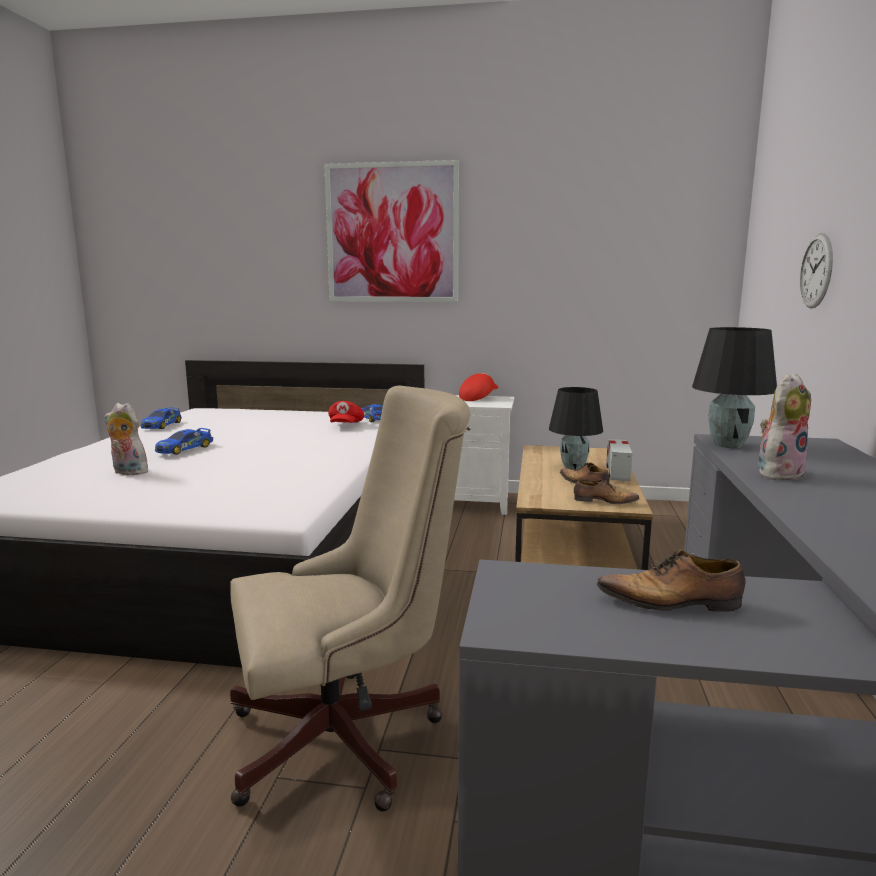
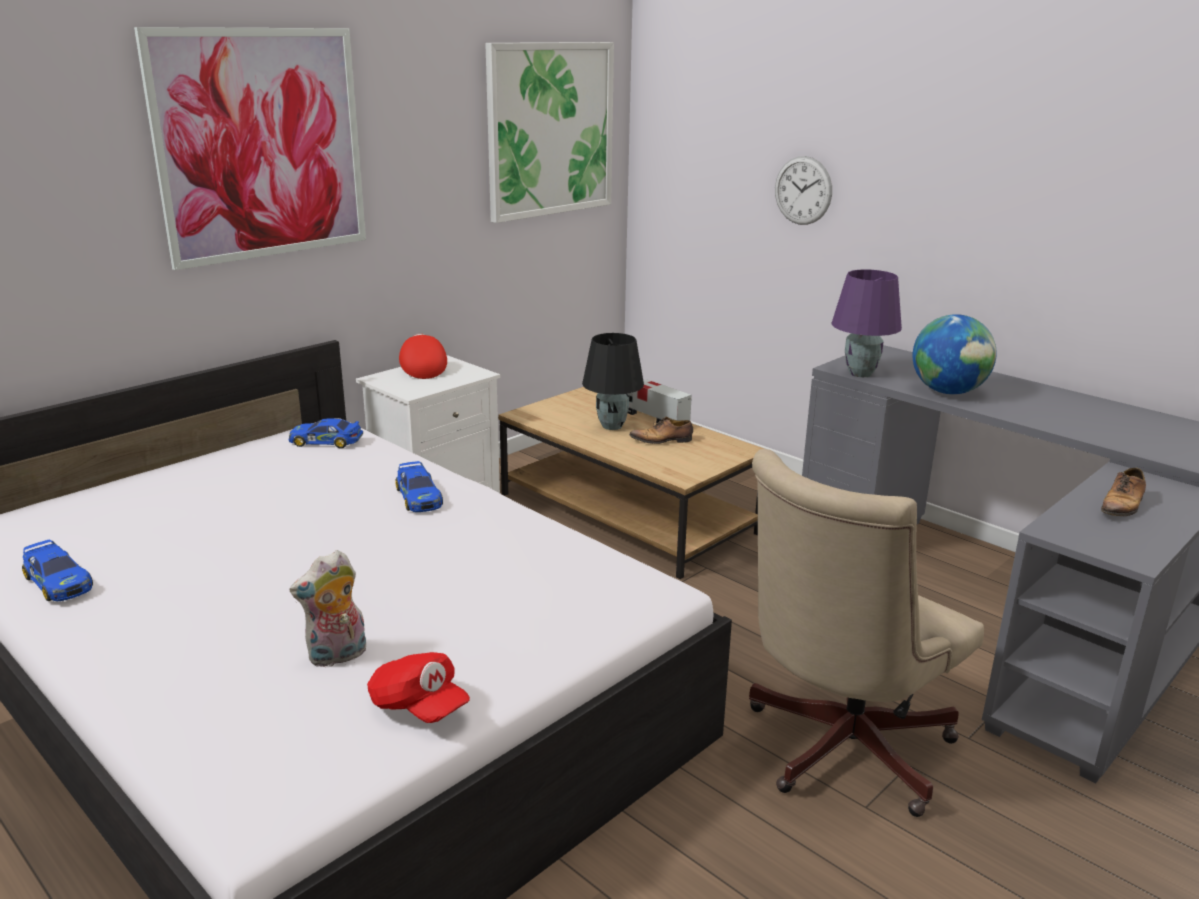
camera: 55 degrees left, 10 degrees up
(184, 449) = (271, 592): toy car -> toy car (418, 497)
(345, 425) = (329, 466): red cap -> red cap (418, 706)
(349, 738) = (838, 751): beige office chair -> beige office chair turned 150 degrees counterclockwise
(604, 501) = (719, 453): shoe -> none
(643, 236) = (550, 130): none -> picture
(727, 445) = (859, 373): black table lamp -> purple table lamp
(778, 473) = (948, 392): plush toy -> globe

